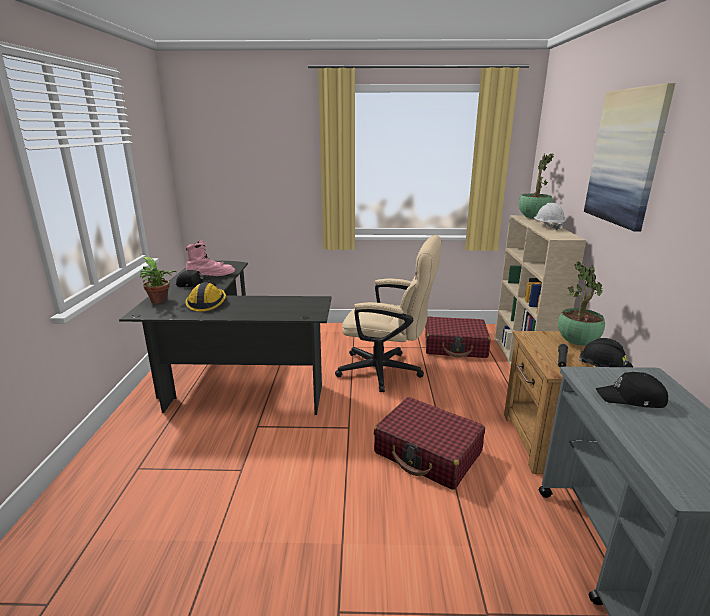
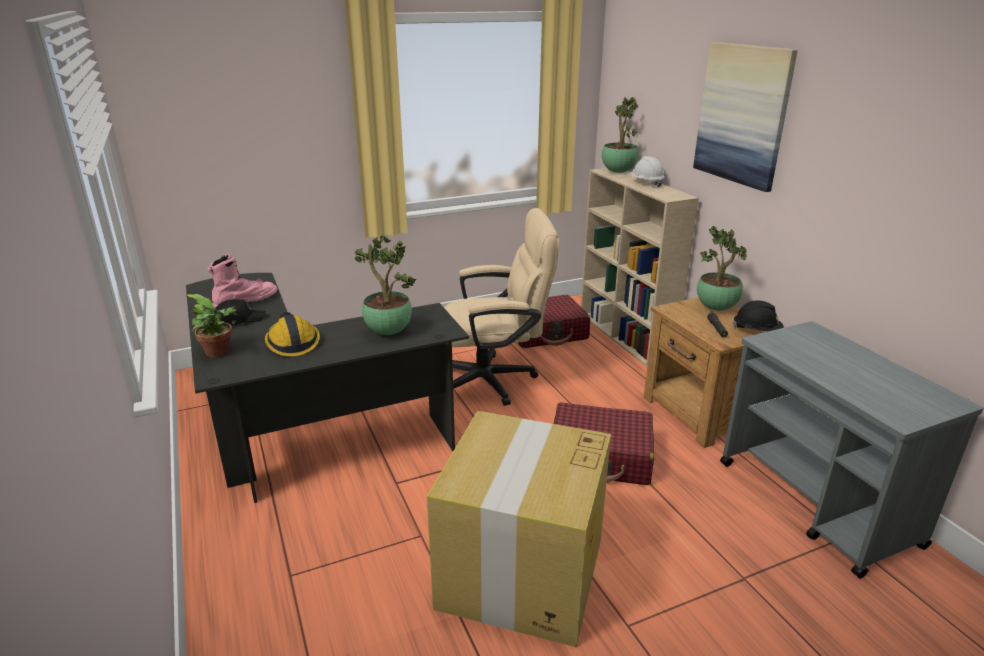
camera: 25 degrees left, 5 degrees up
(273, 308) = (387, 332): none -> potted plant
(287, 528) = (521, 574): none -> cardboard box
(631, 399) = (815, 355): black cap -> none

